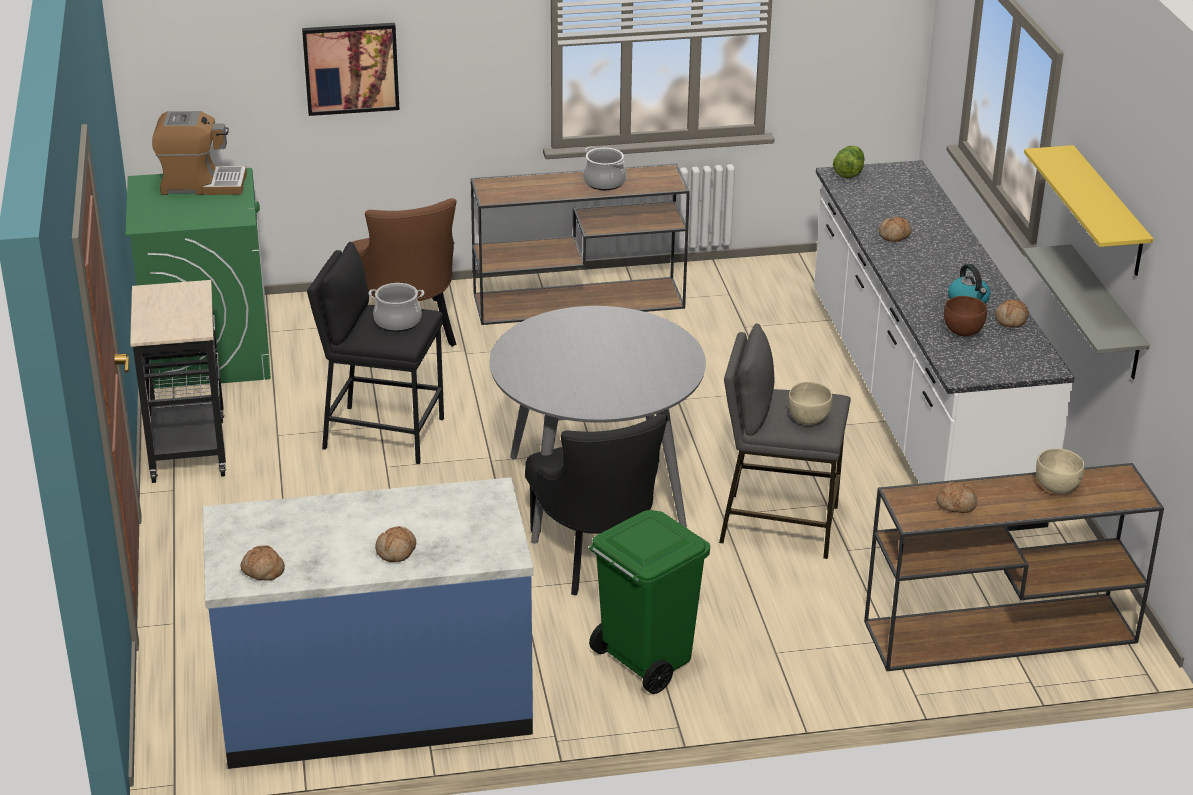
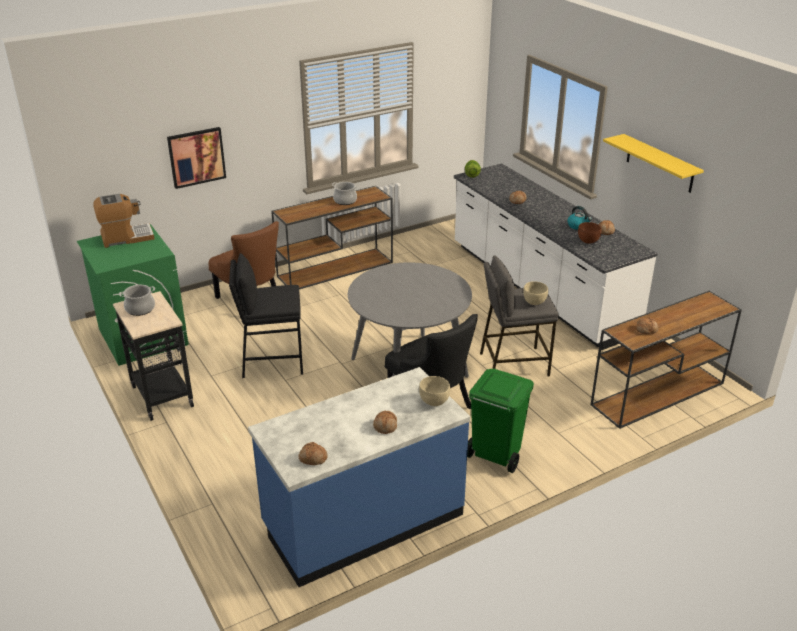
camera: 20 degrees left, 0 degrees up
(398, 321) = (278, 294): cooking pot -> cooking pot (140, 309)
(1057, 488) = (686, 310): beige bowl -> beige bowl (434, 402)
(1105, 314) = (663, 218): grey shelf -> none

